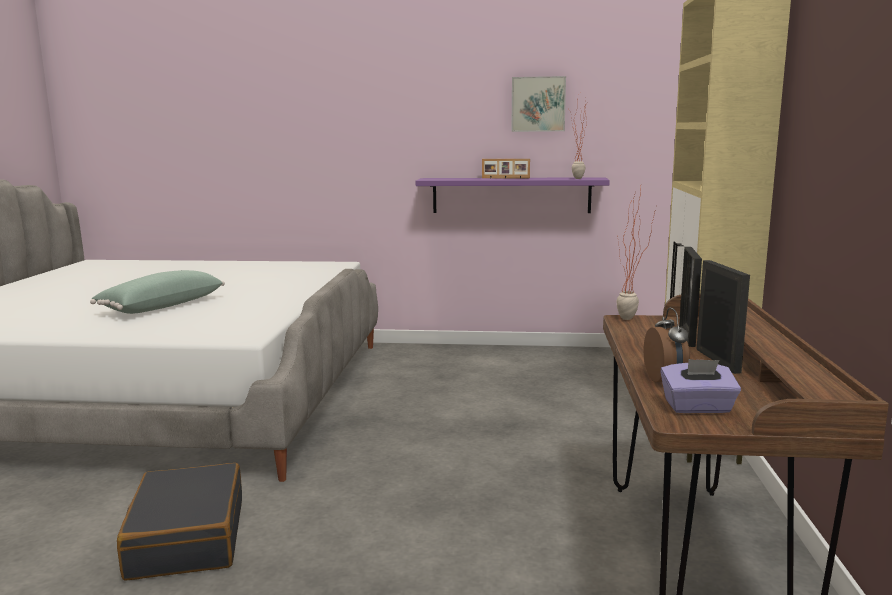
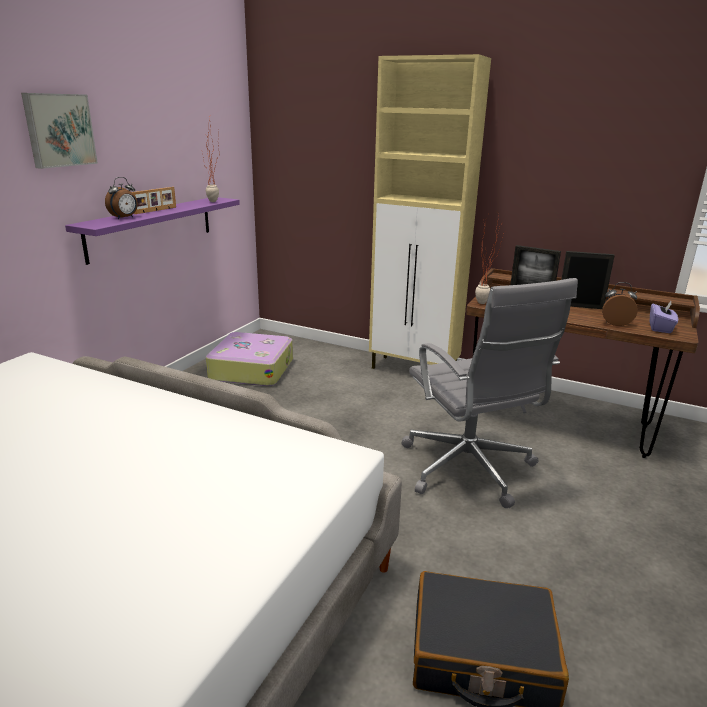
camera: 70 degrees left, 10 degrees up
(161, 306) = (97, 518): green pillow -> none
(463, 178) = (125, 218): none -> alarm clock
(479, 501) = (469, 469): none -> grey office chair
(538, 104) = (160, 127): picture -> picture (59, 130)
(569, 365) = (251, 369): none -> suitcase

